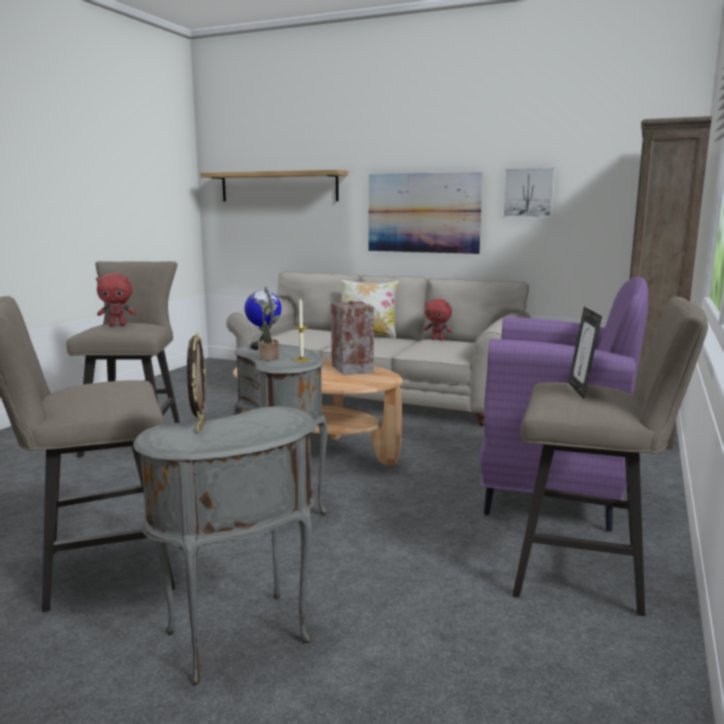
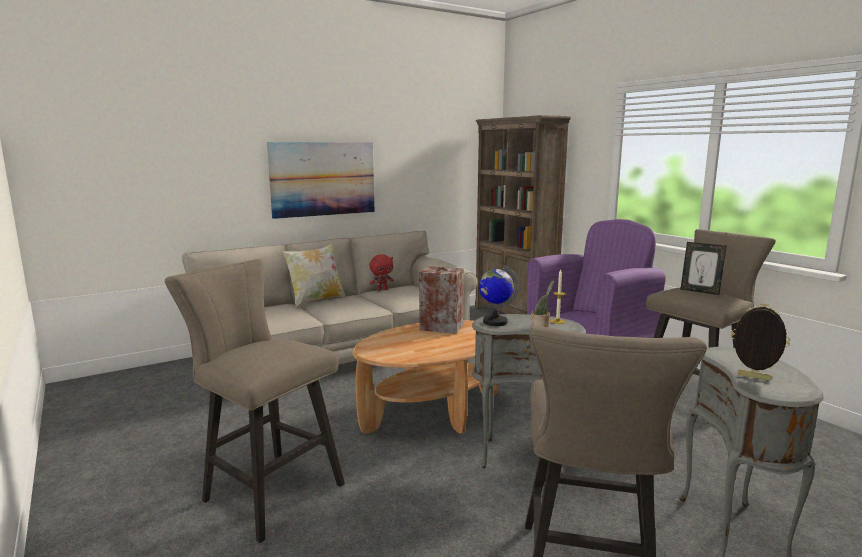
camera: 55 degrees left, 0 degrees up
(118, 325) = (271, 352): red plush toy -> none
(278, 186) = (149, 154): shelf -> none
(528, 193) = (405, 159): picture -> none

